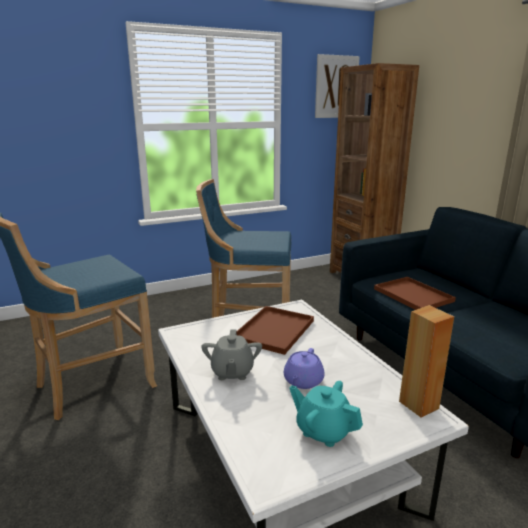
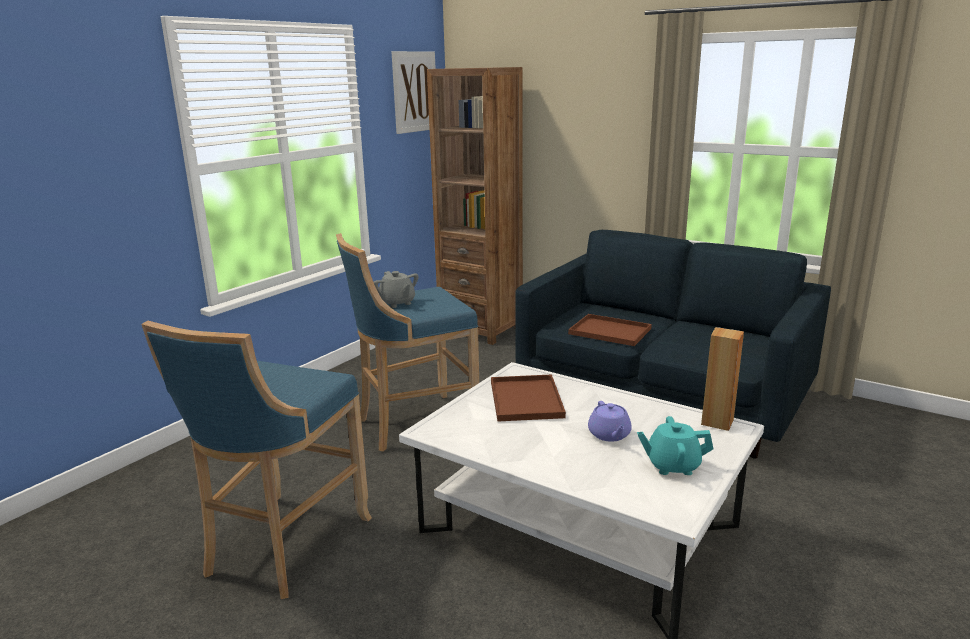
camera: 30 degrees left, 0 degrees up
(232, 372) = (537, 448): grey teapot -> grey teapot (397, 303)

